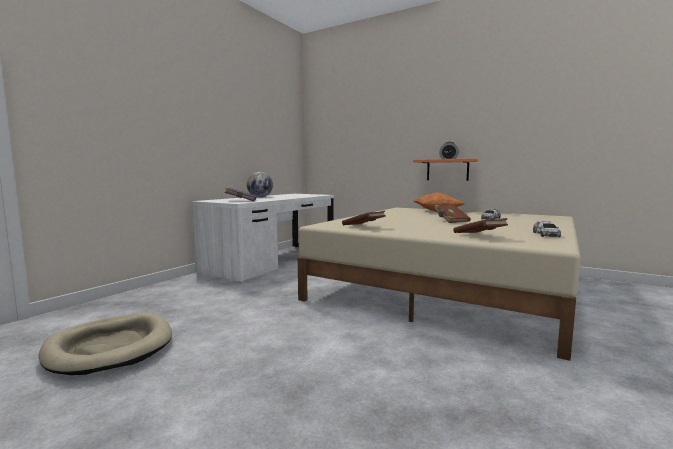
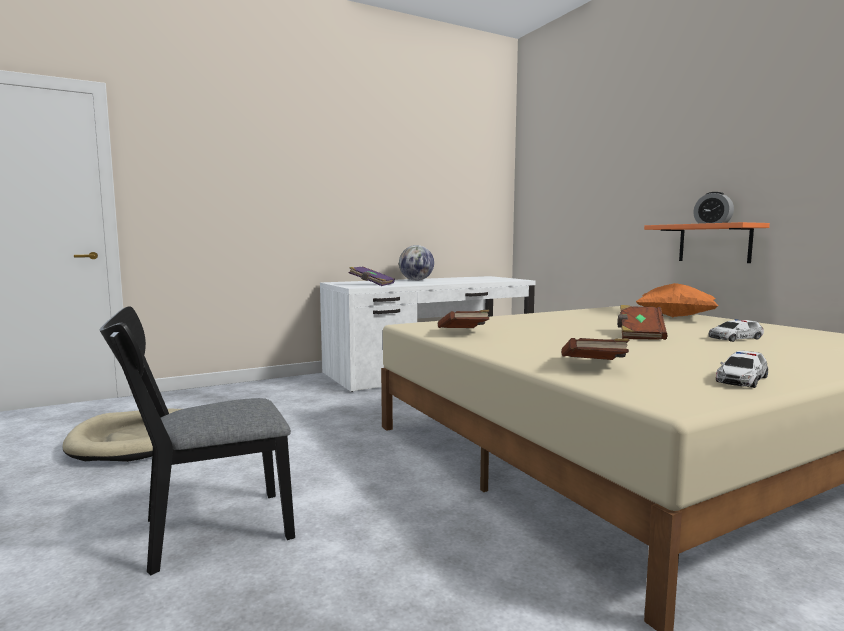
camera: 30 degrees right, 0 degrees up
(285, 389) = (205, 531): none -> black chair

